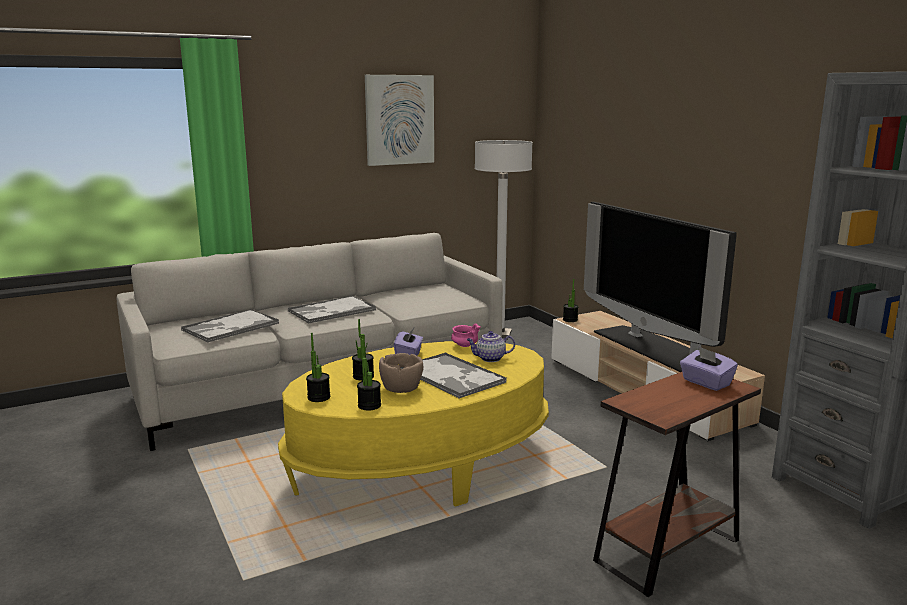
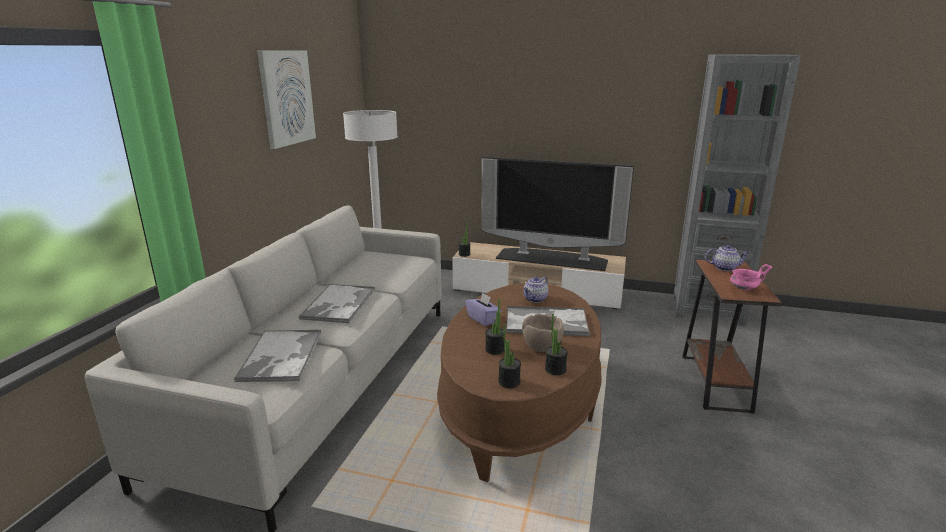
camera: 45 degrees left, 5 degrees up
(421, 466) = (520, 406): yellow coffee table -> brown coffee table
(466, 345) = (498, 295): pink bowl -> pink bowl (744, 288)
(706, 383) = (725, 268): purple tissue box -> teapot

